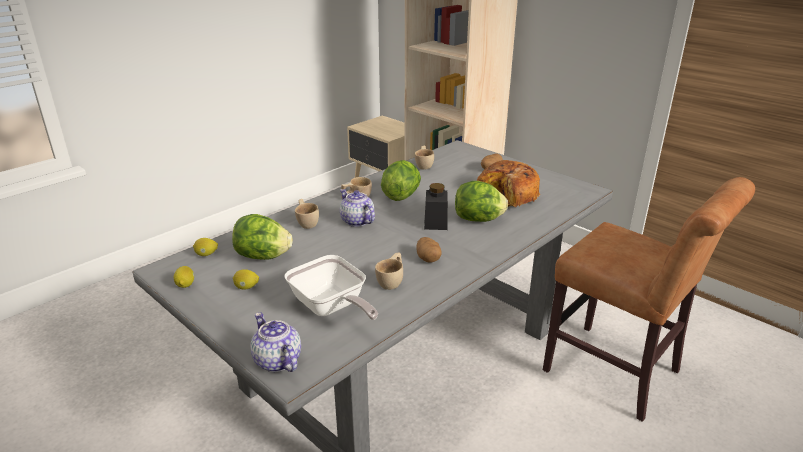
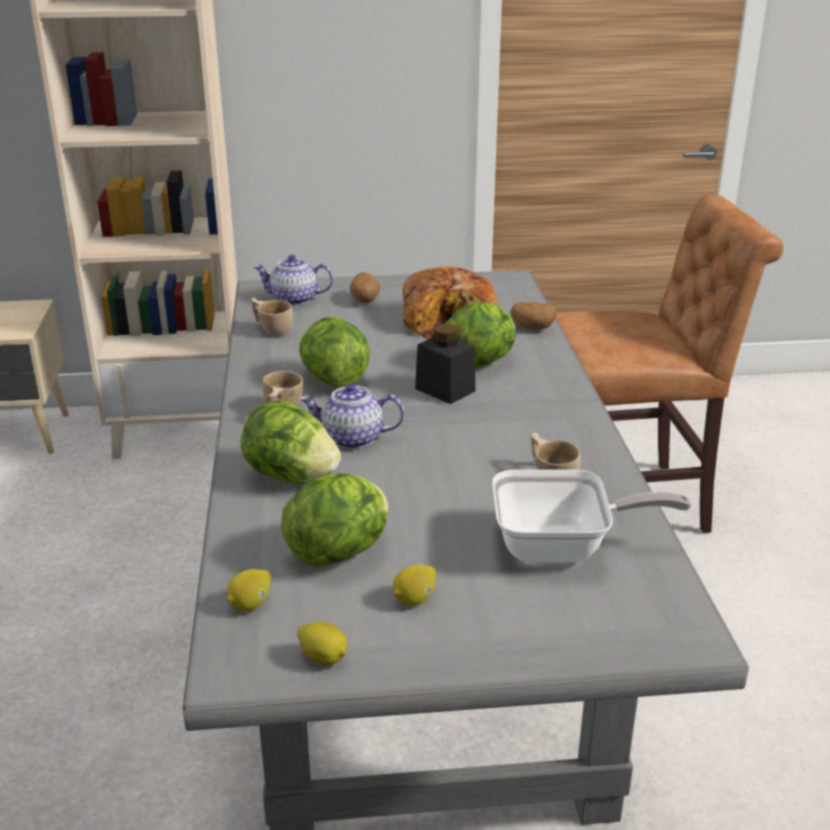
camera: 50 degrees left, 0 degrees up
(276, 361) = (645, 639): teapot -> teapot (294, 299)
(307, 222) = (291, 477): beige cup -> lettuce
(428, 258) = (528, 432): potato -> potato (532, 328)

